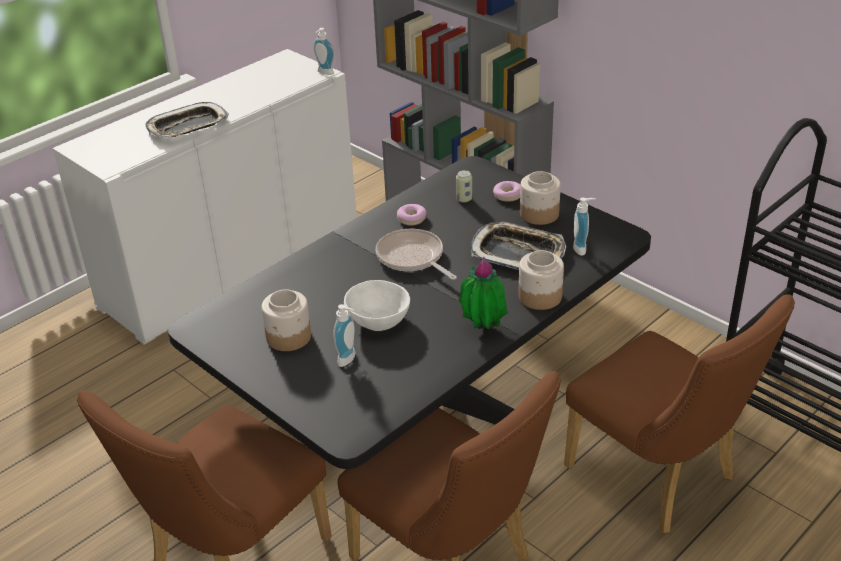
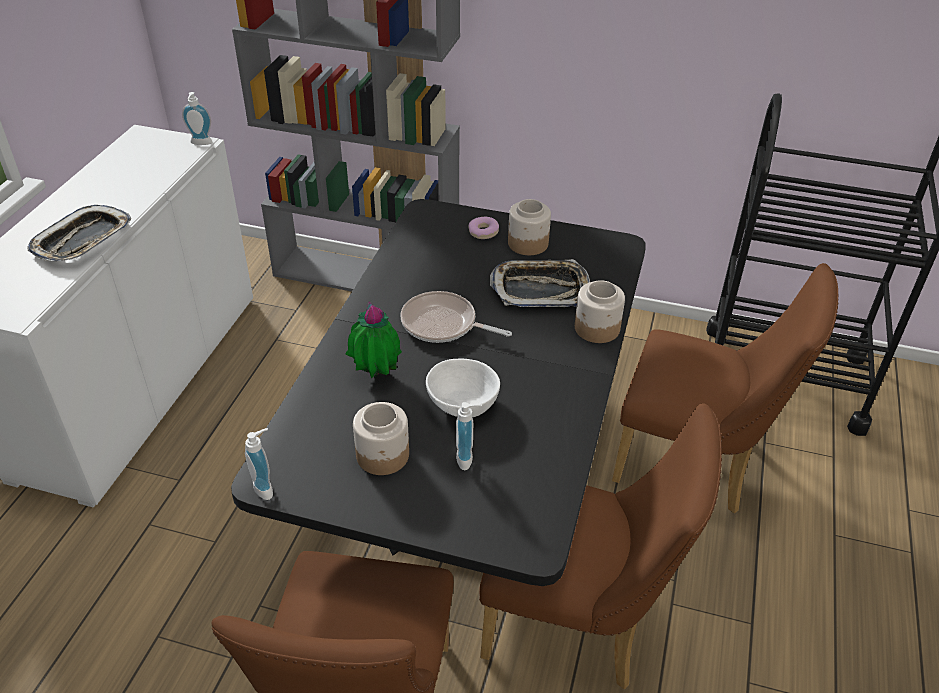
camera: 30 degrees left, 5 degrees up
(411, 218) = (408, 282): donut -> none
(464, 199) = (444, 247): can -> none
(482, 329) = (572, 380): potted plant -> potted plant (375, 377)
(582, 248) = (595, 268): soap dispenser -> soap dispenser (266, 487)

